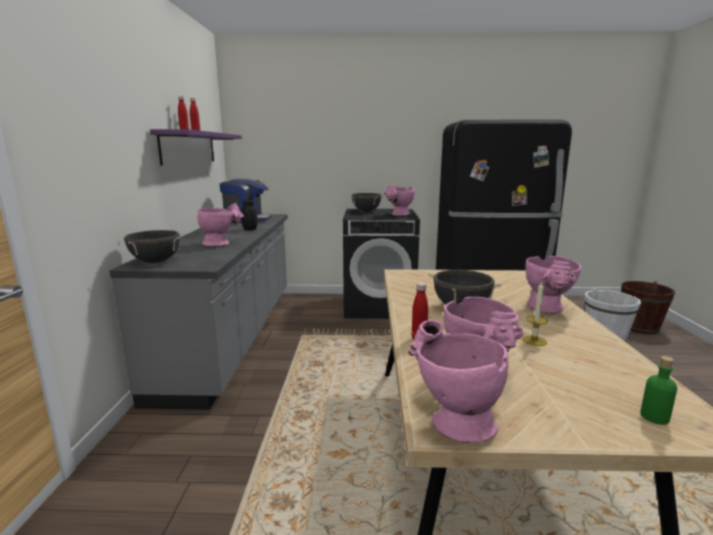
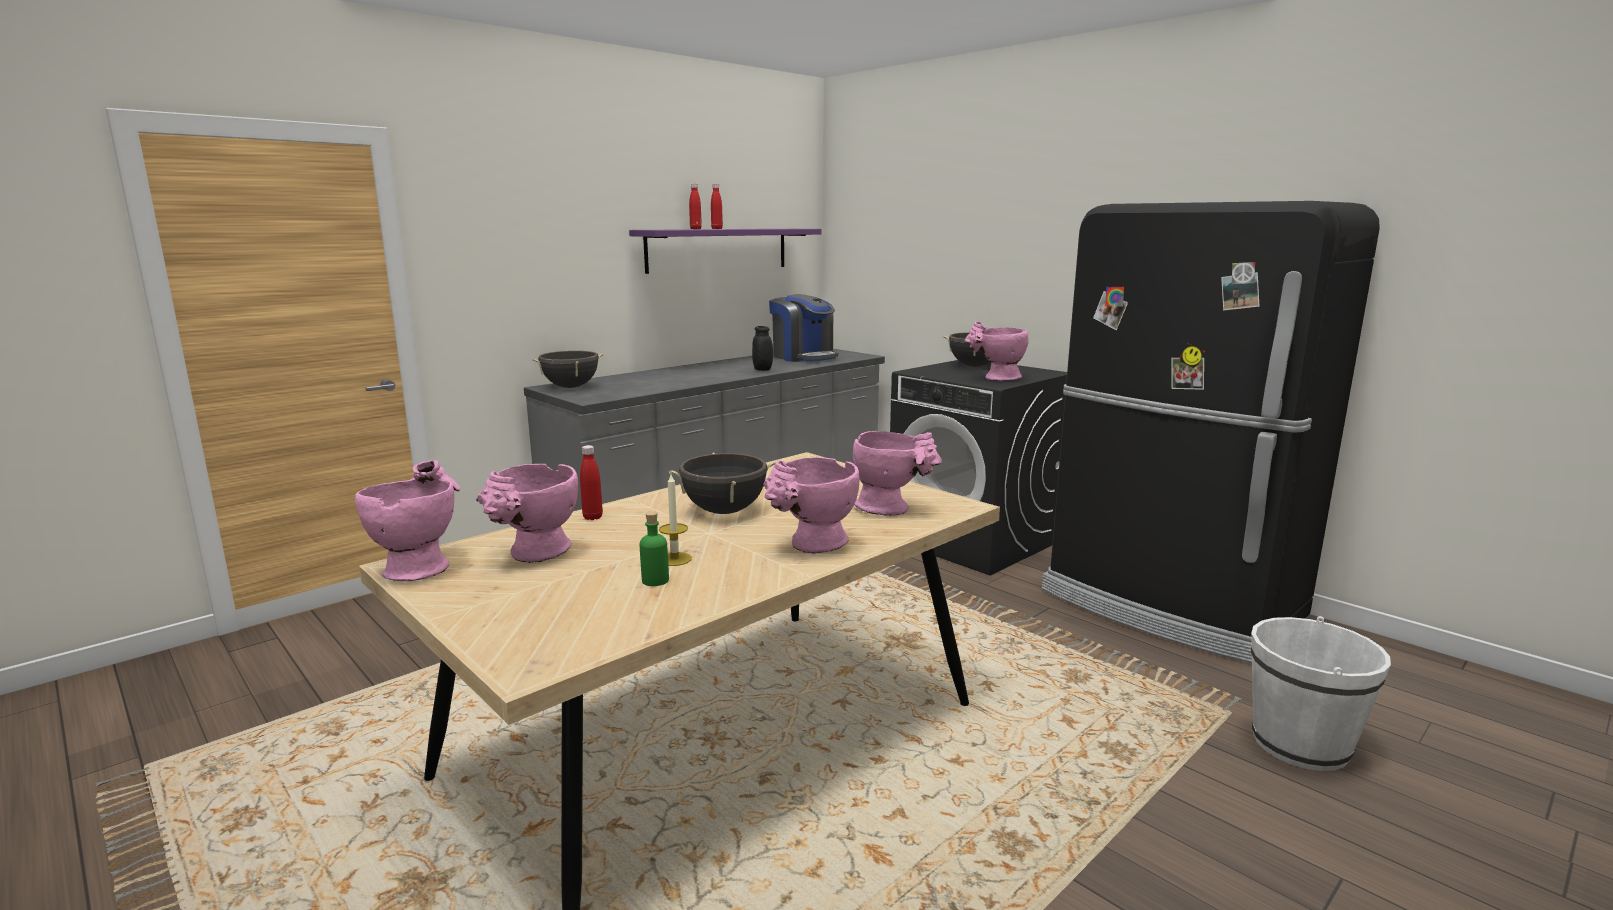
camera: 45 degrees right, 0 degrees up
(221, 244) = (676, 381): pink vase -> pink vase (892, 509)
(639, 327) = (1481, 771): brown bucket -> none
(654, 417) = (532, 638): green bottle -> green bottle (655, 580)

